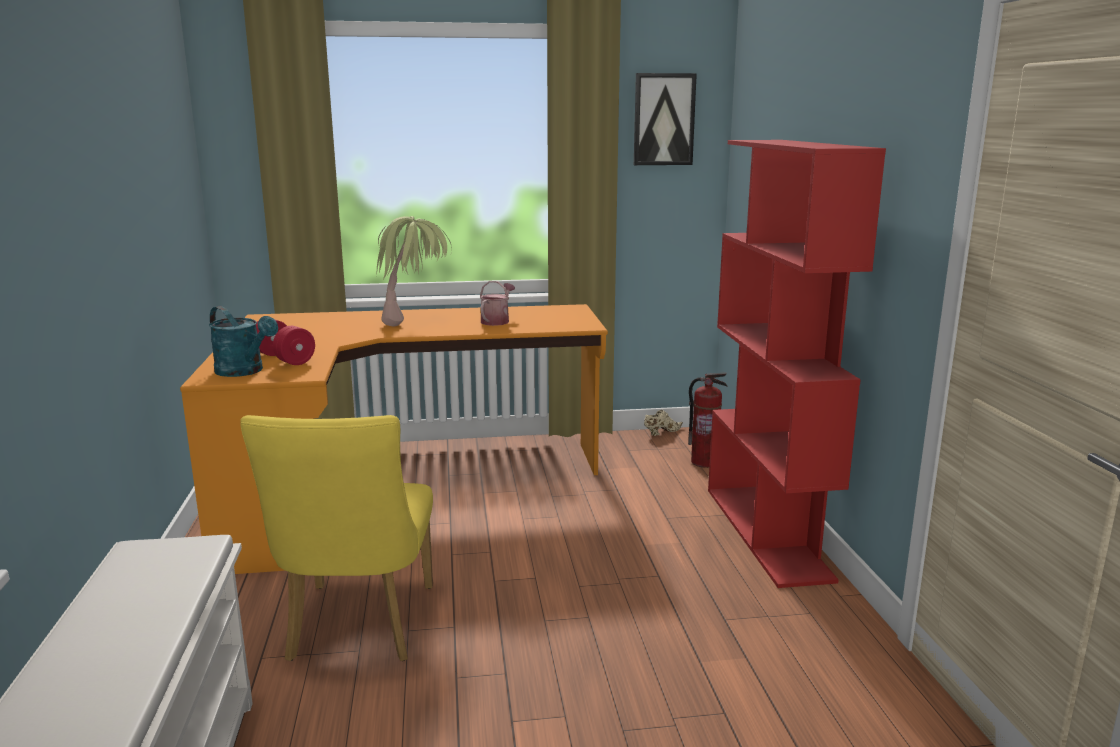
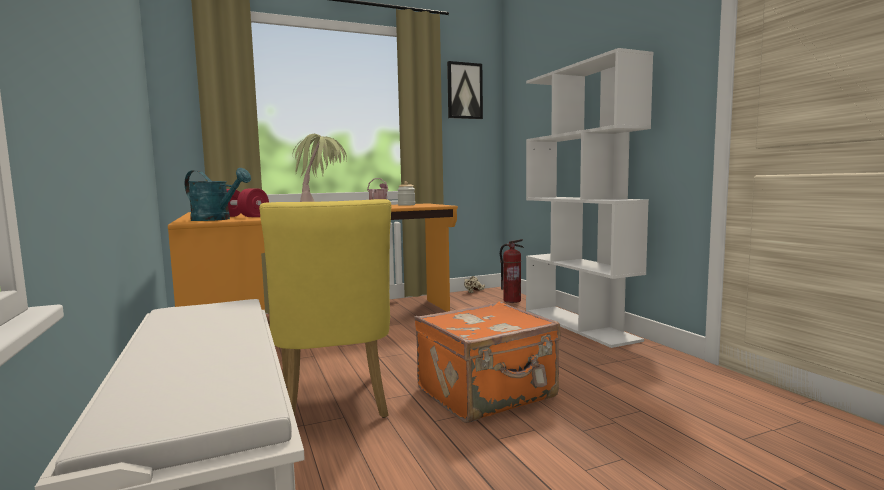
camera: 15 degrees left, 10 degrees down
(543, 315) = (406, 205): none -> jar
(547, 645) = (487, 394): none -> orange suitcase
(767, 532) = (579, 325): red bookcase -> white bookcase

